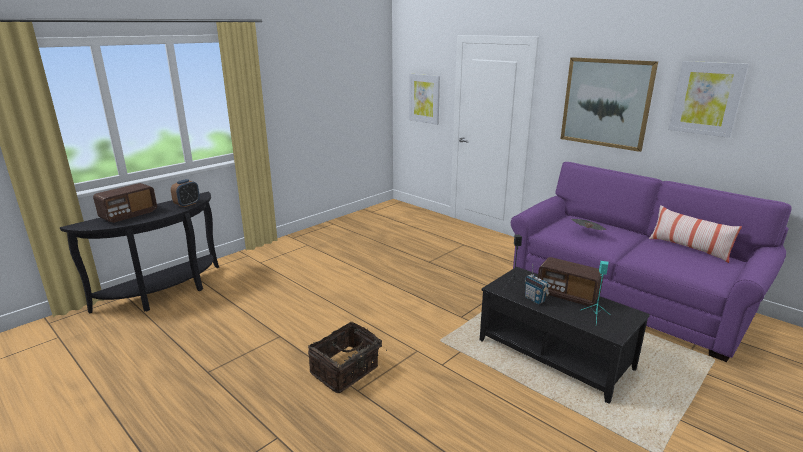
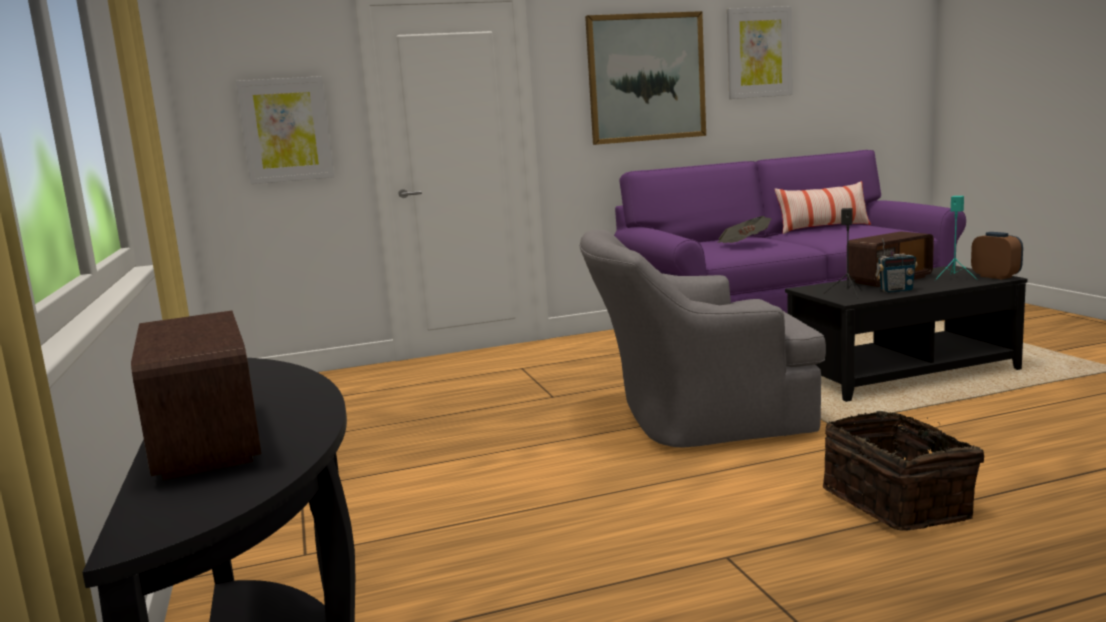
camera: 60 degrees left, 10 degrees down
(187, 204) = (264, 375): alarm clock -> alarm clock (996, 277)
(424, 302) = (695, 418): none -> grey armchair

